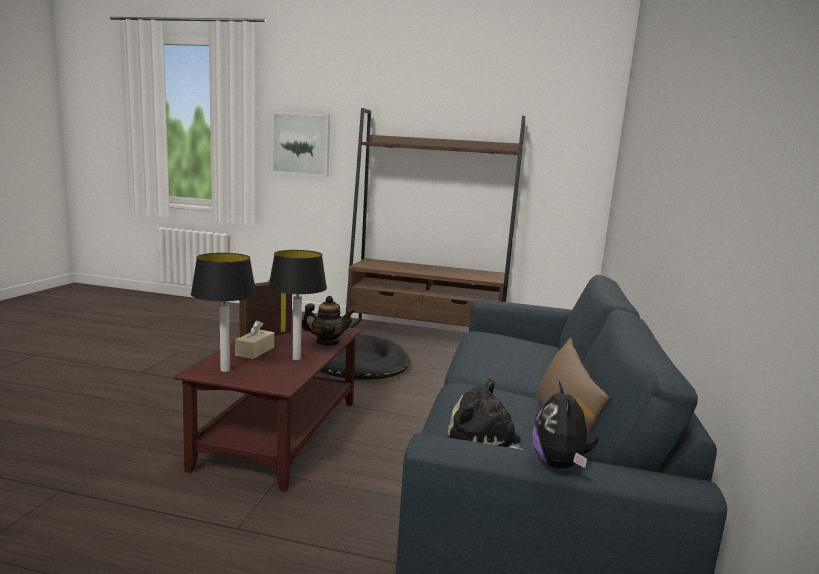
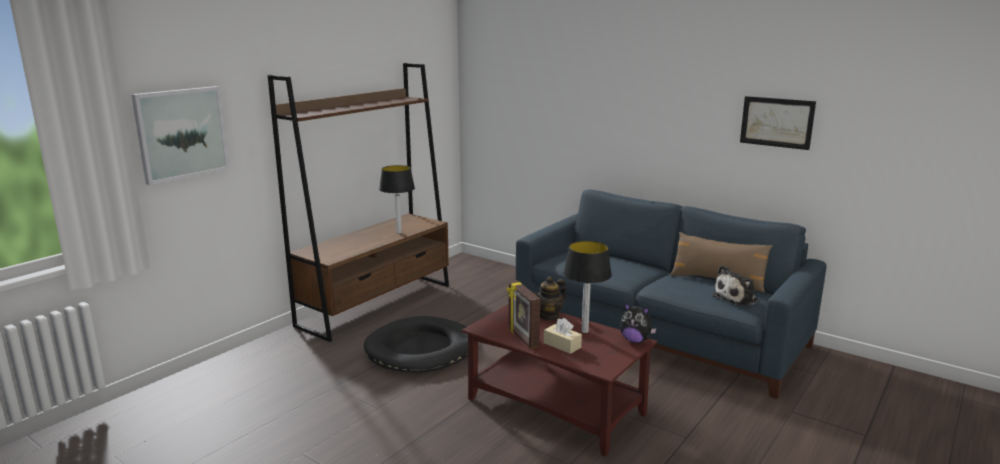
camera: 65 degrees left, 5 degrees up
(224, 370) = (603, 359): table lamp -> table lamp (398, 233)
(327, 342) = (549, 316): teapot -> teapot turned 150 degrees counterclockwise
(559, 464) = (802, 277): plush toy -> plush toy (635, 340)
(746, 156) = (776, 122): none -> picture

